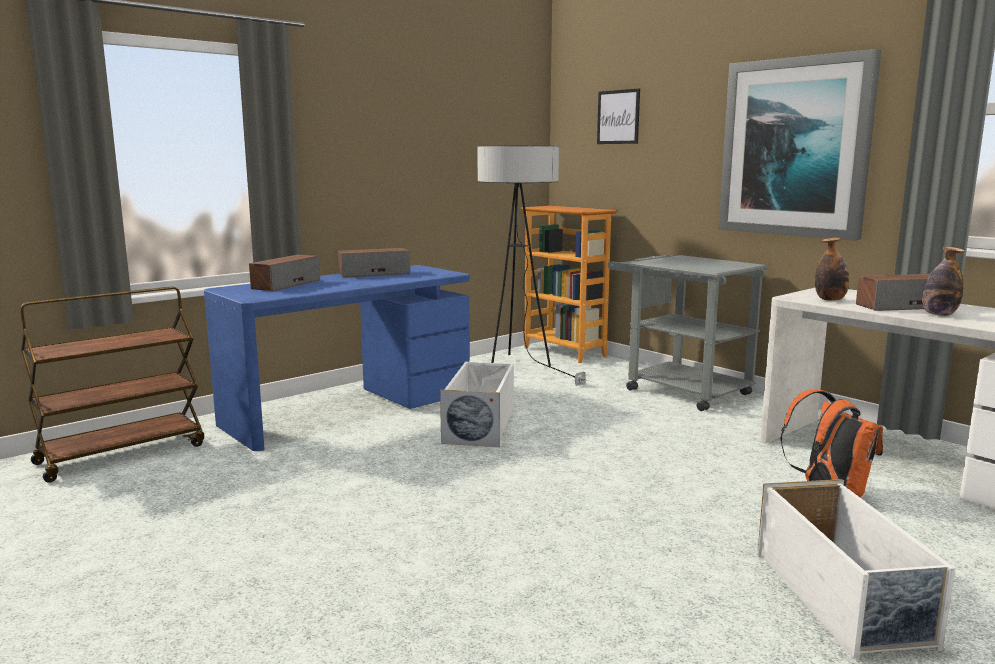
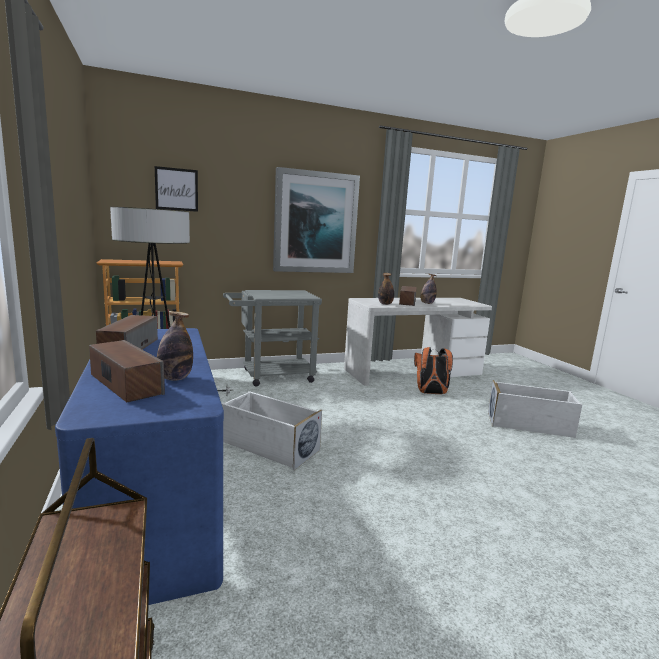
camera: 70 degrees left, 0 degrees up
(308, 288) = (175, 378): none -> bottle

